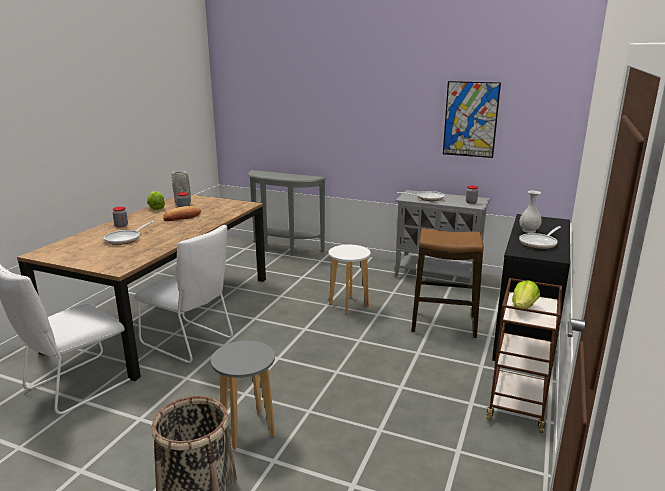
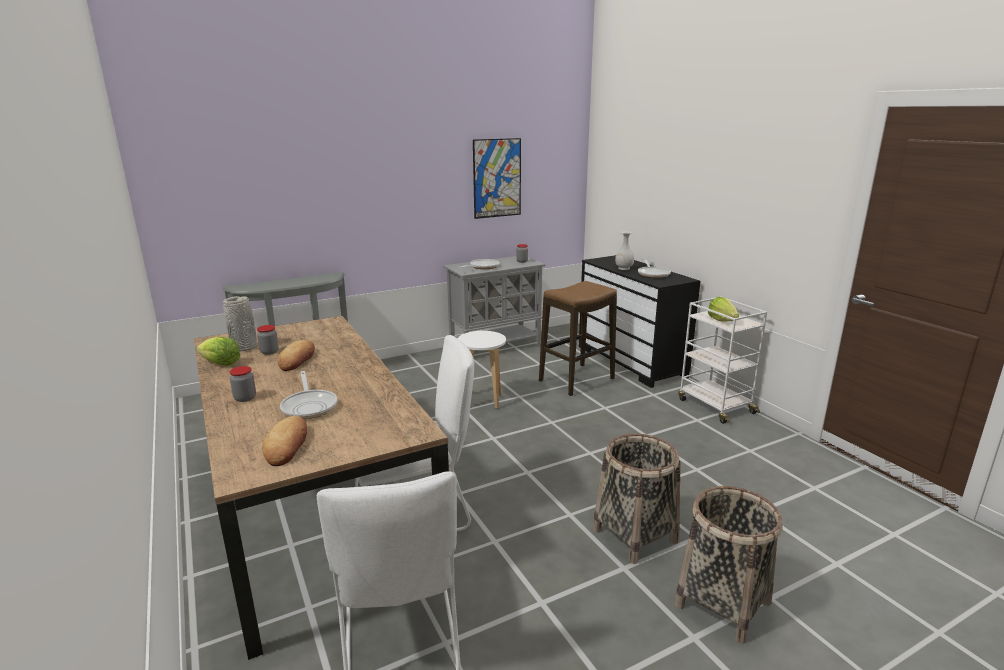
camera: 50 degrees left, 0 degrees up
(77, 250) = (287, 445): none -> bread
(247, 430) = (634, 535): grey stool -> basket
(517, 404) = (715, 406): brown cart -> white cart

